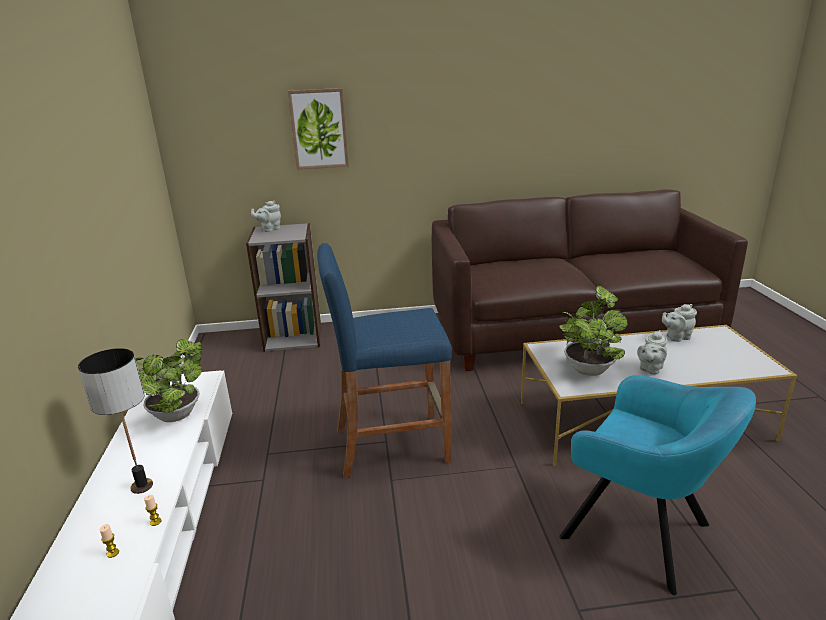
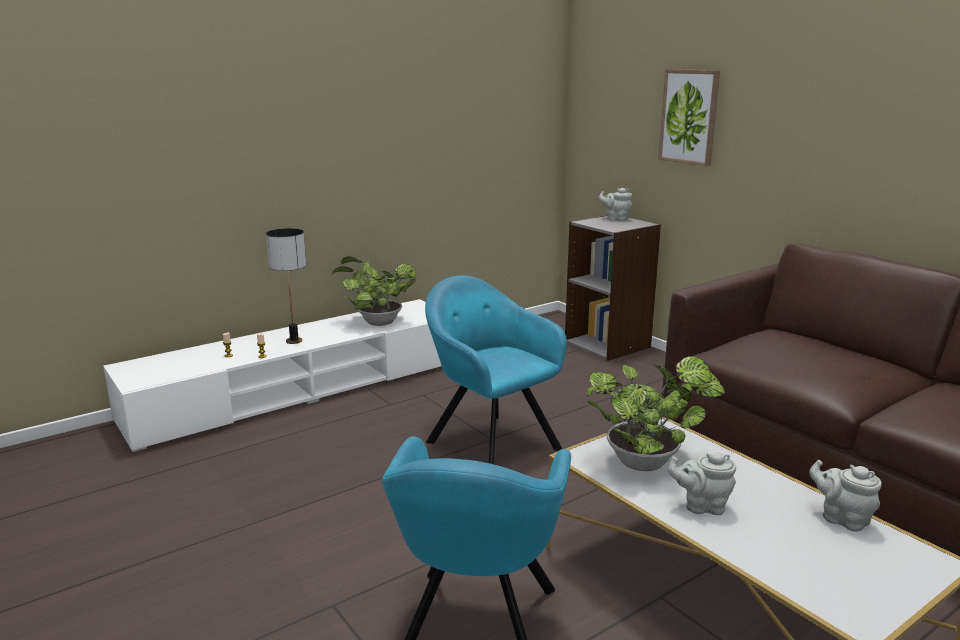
camera: 60 degrees right, 5 degrees down
(392, 444) = (489, 443): blue stool -> turquoise armchair

